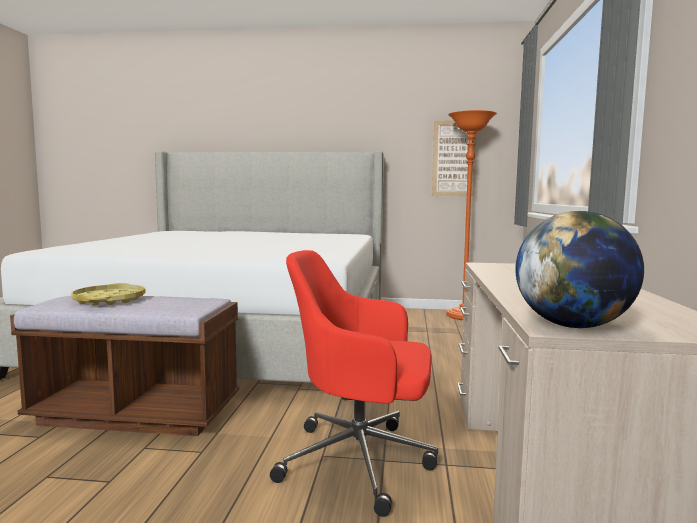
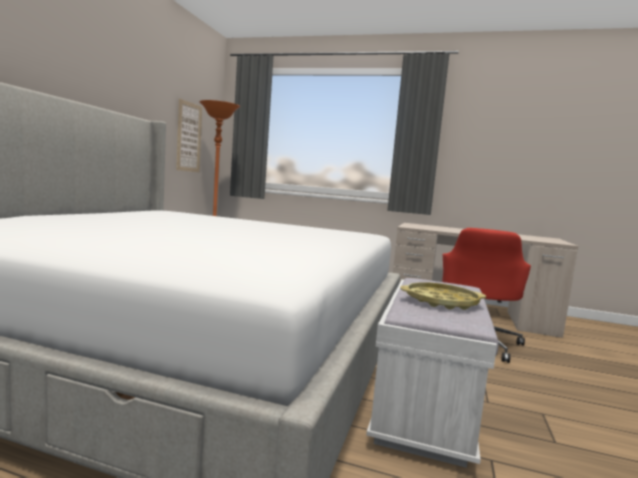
camera: 80 degrees left, 0 degrees up
(136, 413) = (424, 407): brown bench -> white bench
(573, 326) = (558, 242): globe -> none

